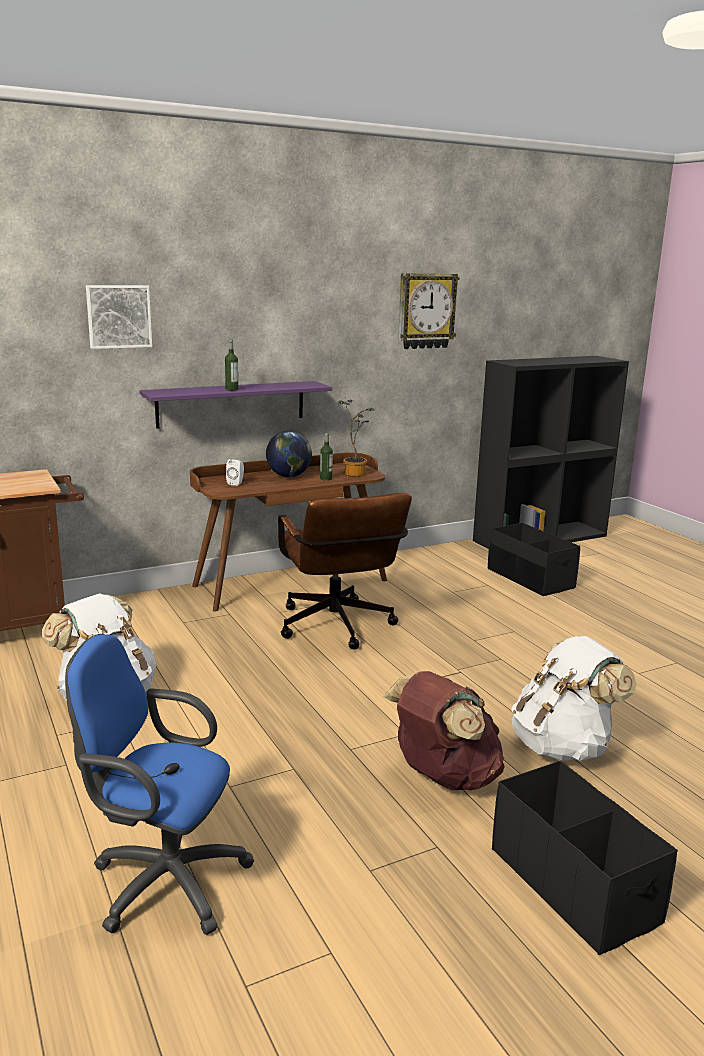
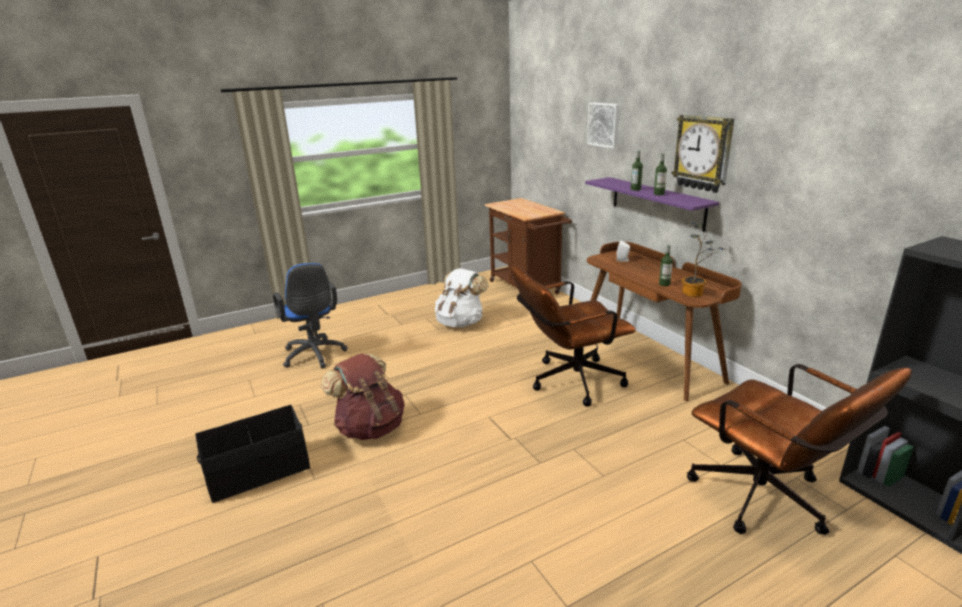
camera: 90 degrees right, 5 degrees up
(162, 880) = (315, 356): blue office chair -> blue office chair turned 135 degrees clockwise
(264, 387) = (659, 194): none -> bottle
(289, 476) = (658, 272): globe -> none
(426, 311) = (858, 151): wall clock -> wall clock (703, 153)
(530, 578) = (769, 502): black storage box -> brown office chair
(563, 746) = (398, 485): white backpack -> none

